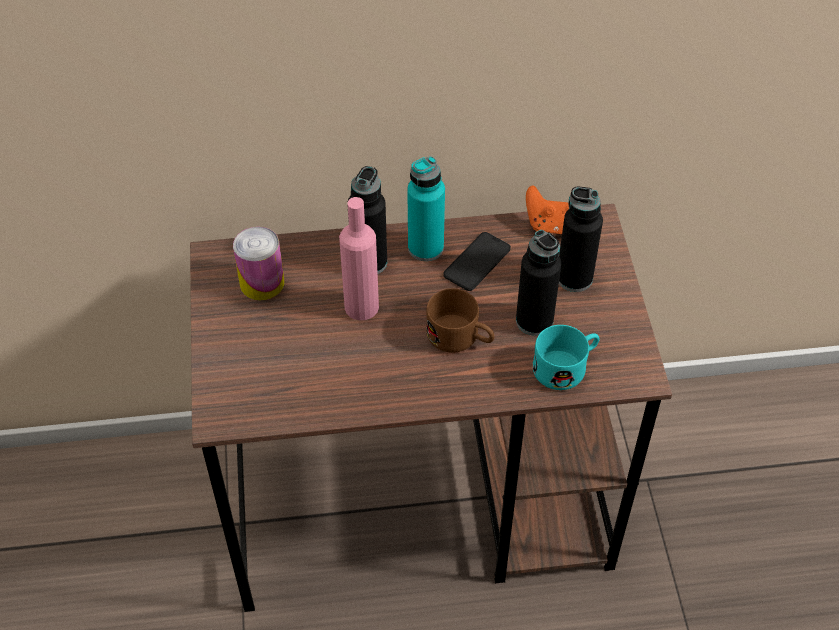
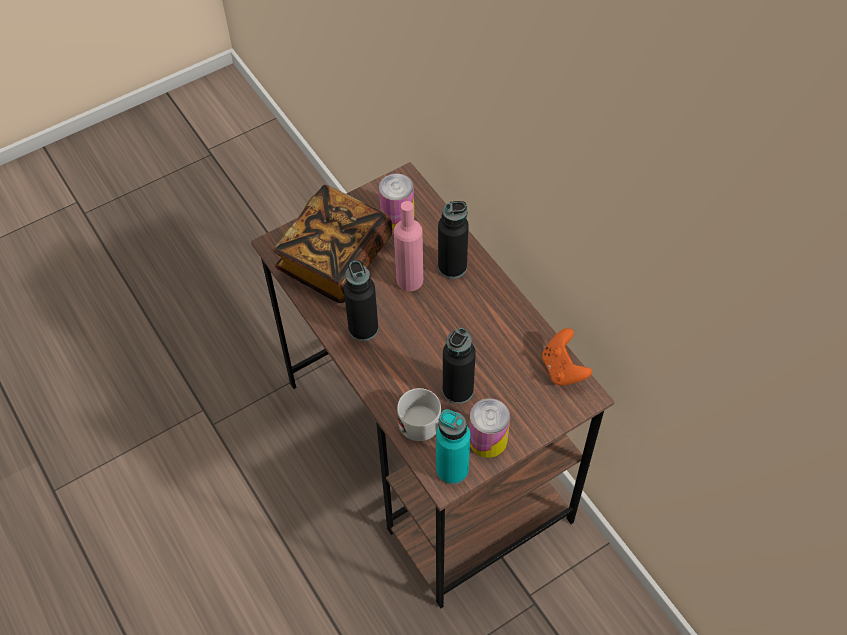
camera: 65 degrees right, 5 degrees up
(283, 365) = (335, 259): none -> book
(425, 248) = (487, 295): turquoise bottle -> turquoise bottle (452, 470)
(460, 337) = (415, 350): brown mug -> none
(477, 262) = (493, 332): phone -> none
(566, 366) = (426, 427): turquoise mug -> white mug
(574, 278) = (516, 401): black bottle -> black bottle (363, 328)
(609, 320) = (487, 440): none -> can

